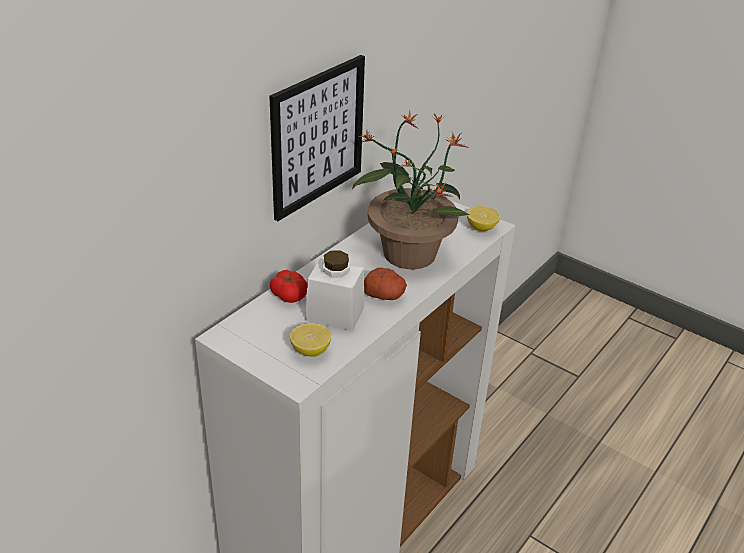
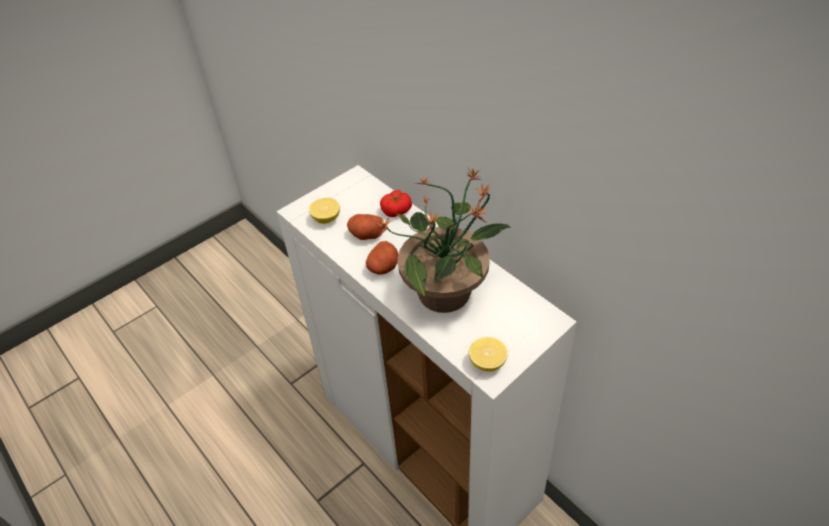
camera: 105 degrees right, 10 degrees up
(317, 136) = (465, 139): picture -> none
(335, 314) = (365, 234): white jar -> potato

